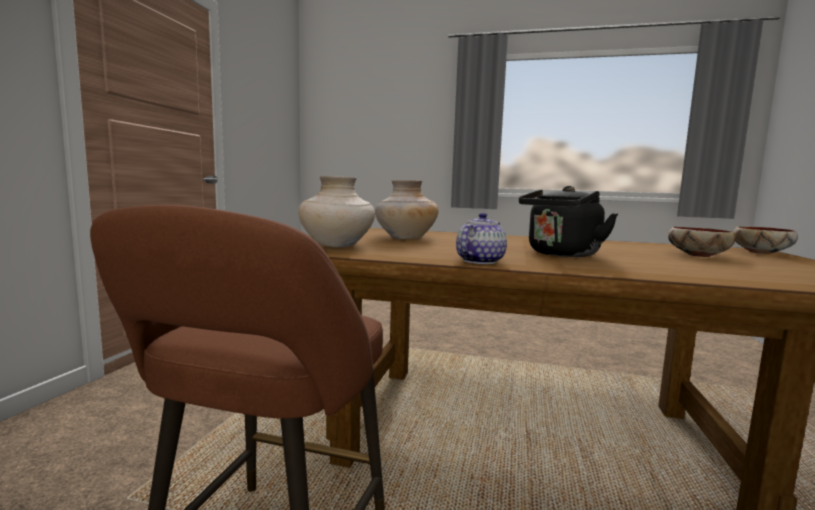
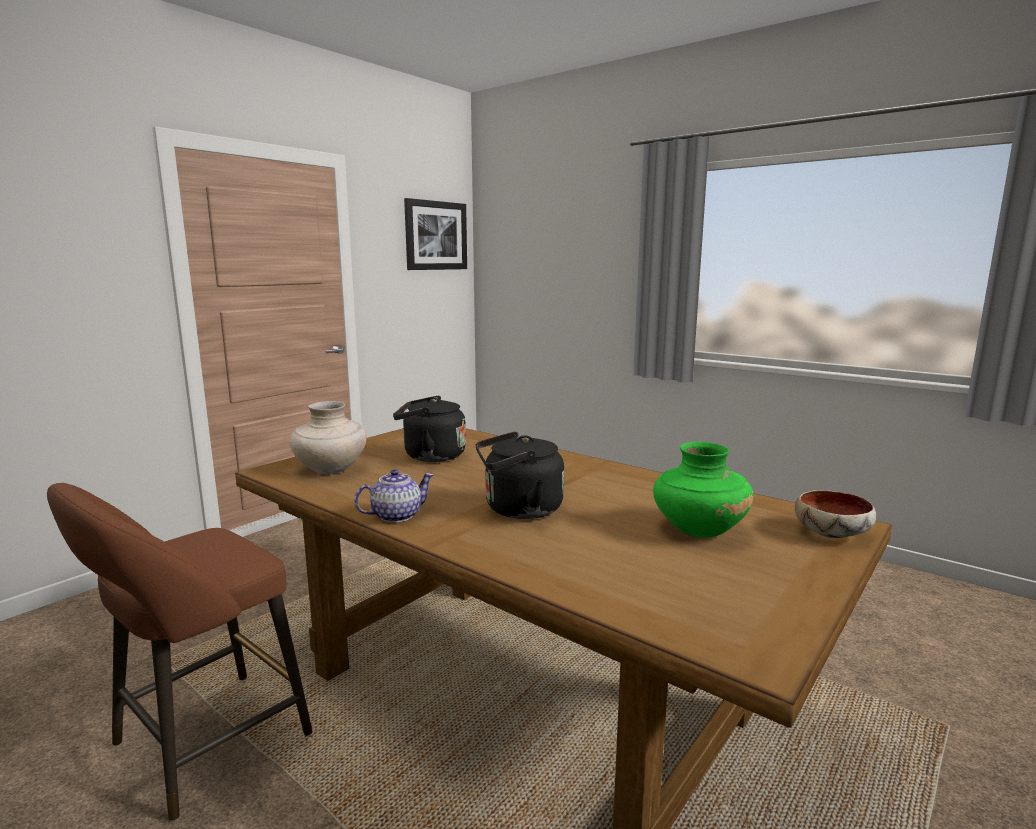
camera: 25 degrees right, 5 degrees up
(278, 96) = (436, 235): none -> picture
(405, 238) = (430, 456): beige vase -> black kettle
(696, 255) = (698, 530): bowl -> green vase

